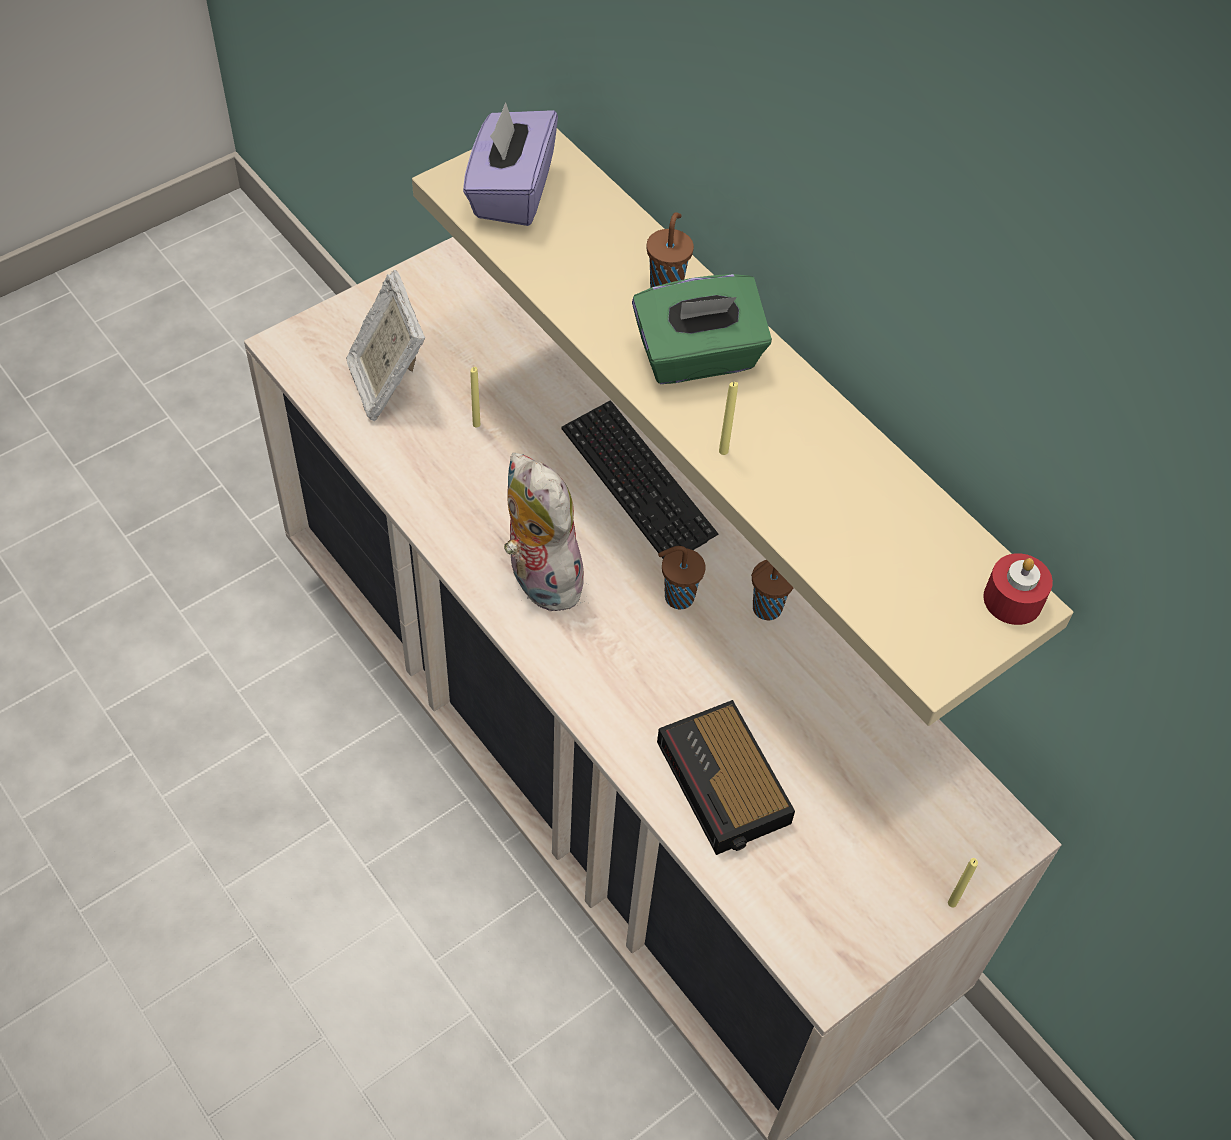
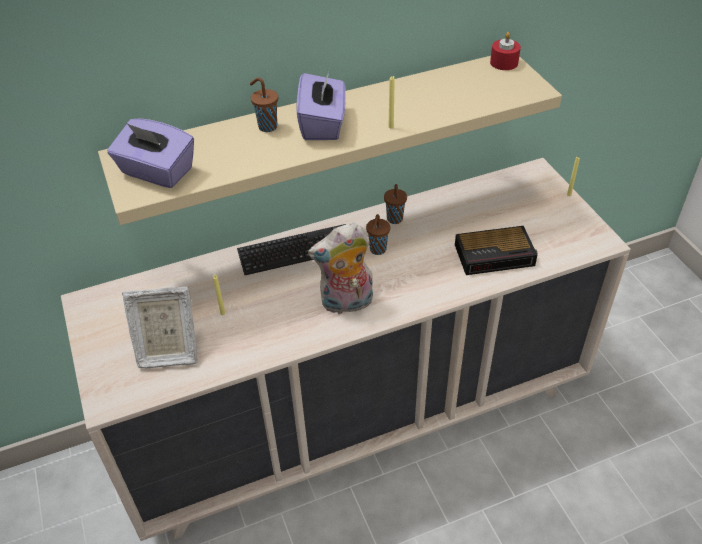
camera: 70 degrees left, 10 degrees down
(698, 357) = (323, 124): green tissue box -> purple tissue box

